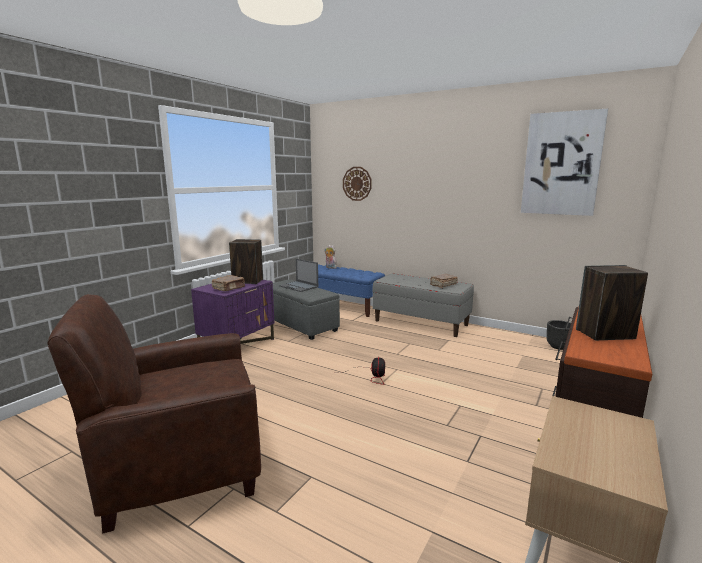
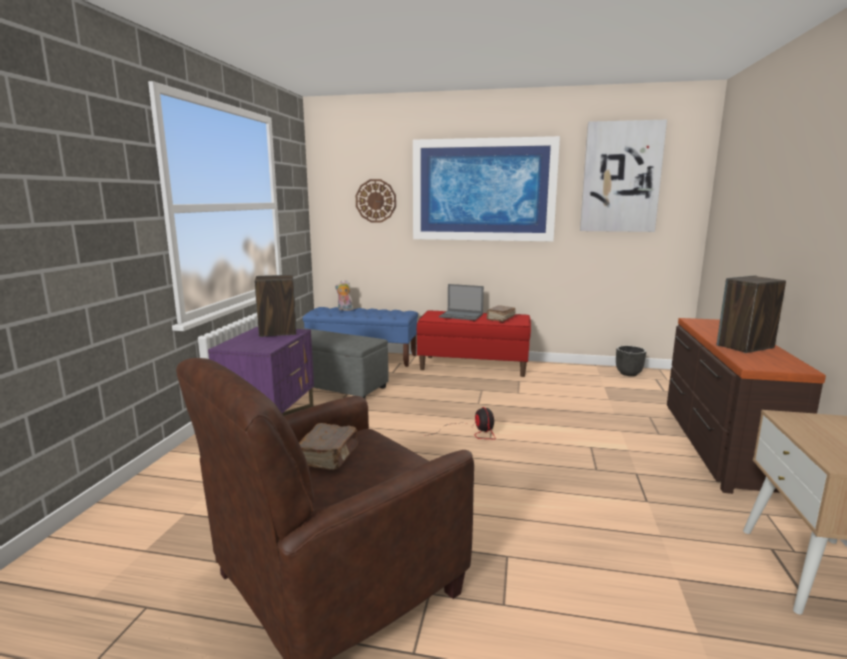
camera: 20 degrees left, 0 degrees up
(229, 288) = (264, 343): brown book -> brown book (329, 456)
(299, 286) = (329, 335): laptop -> laptop (461, 316)
(421, 323) = (474, 366): grey bench -> red bench
(438, 175) = (483, 190): none -> picture

